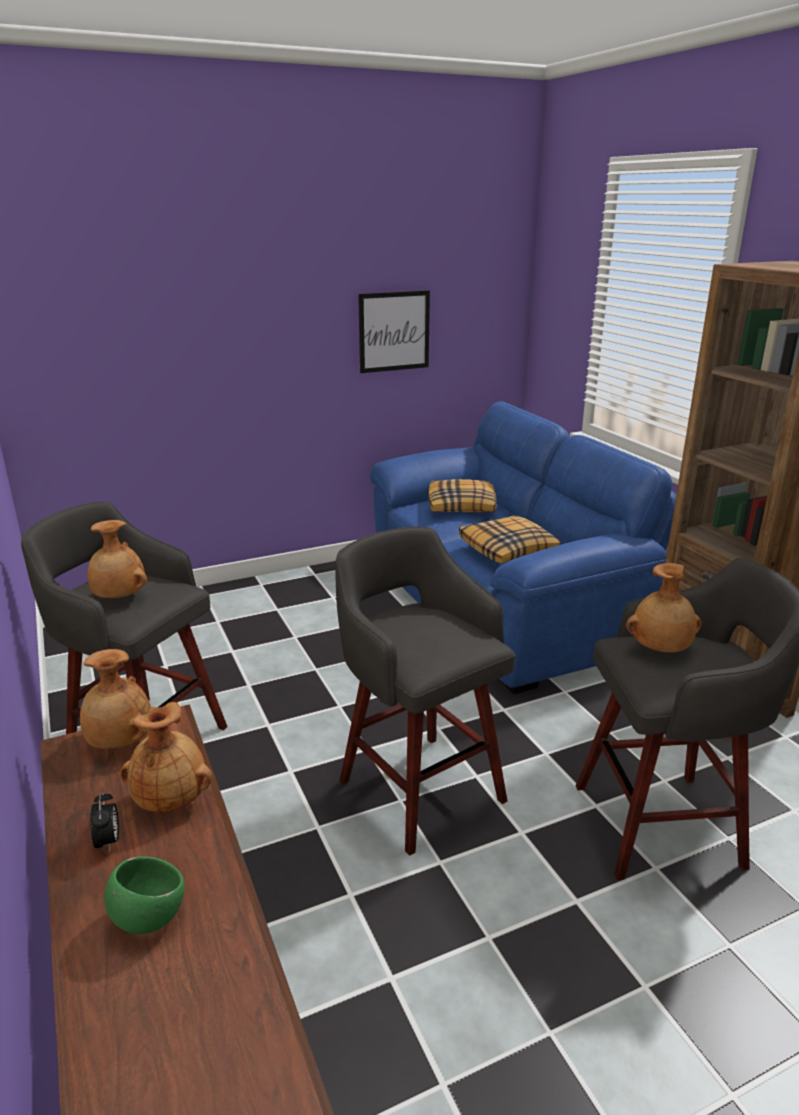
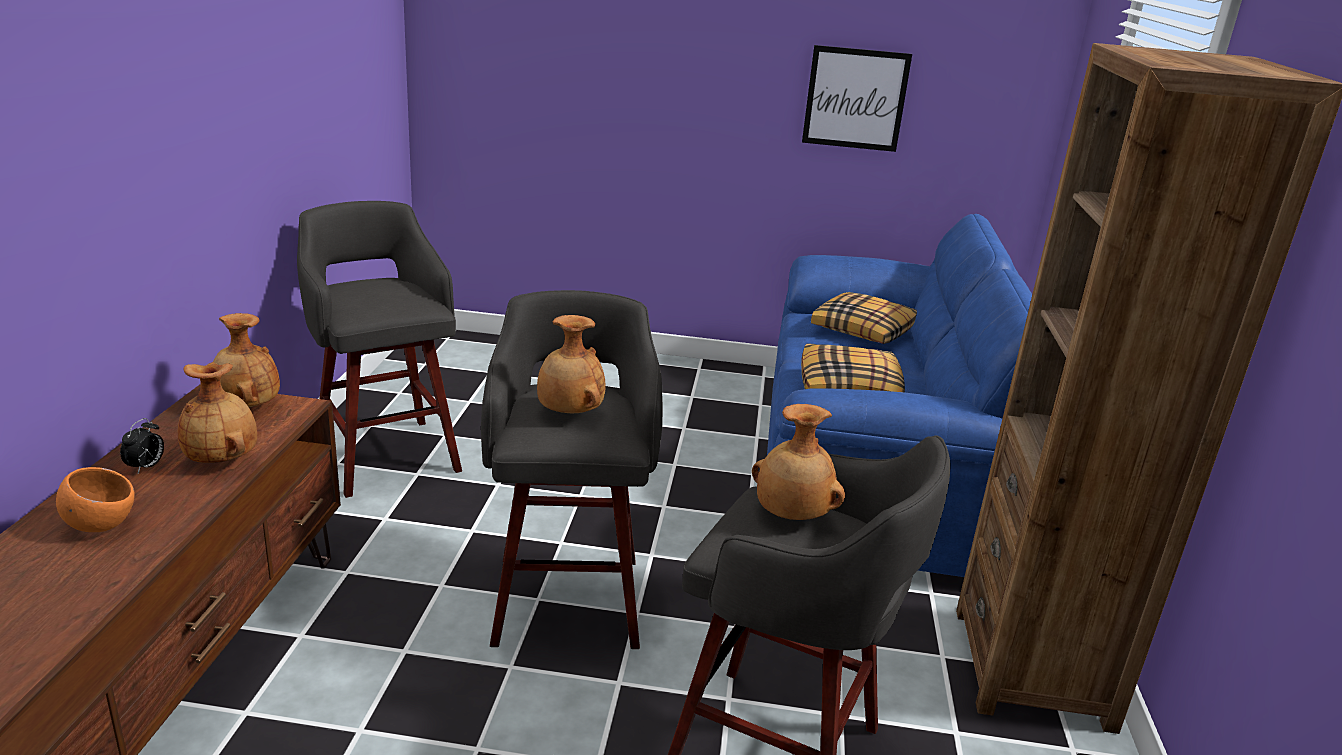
camera: 30 degrees right, 0 degrees up
(119, 597) = (368, 295): brown vase -> brown vase (569, 412)
(148, 918) = (100, 525): green bowl -> orange bowl

